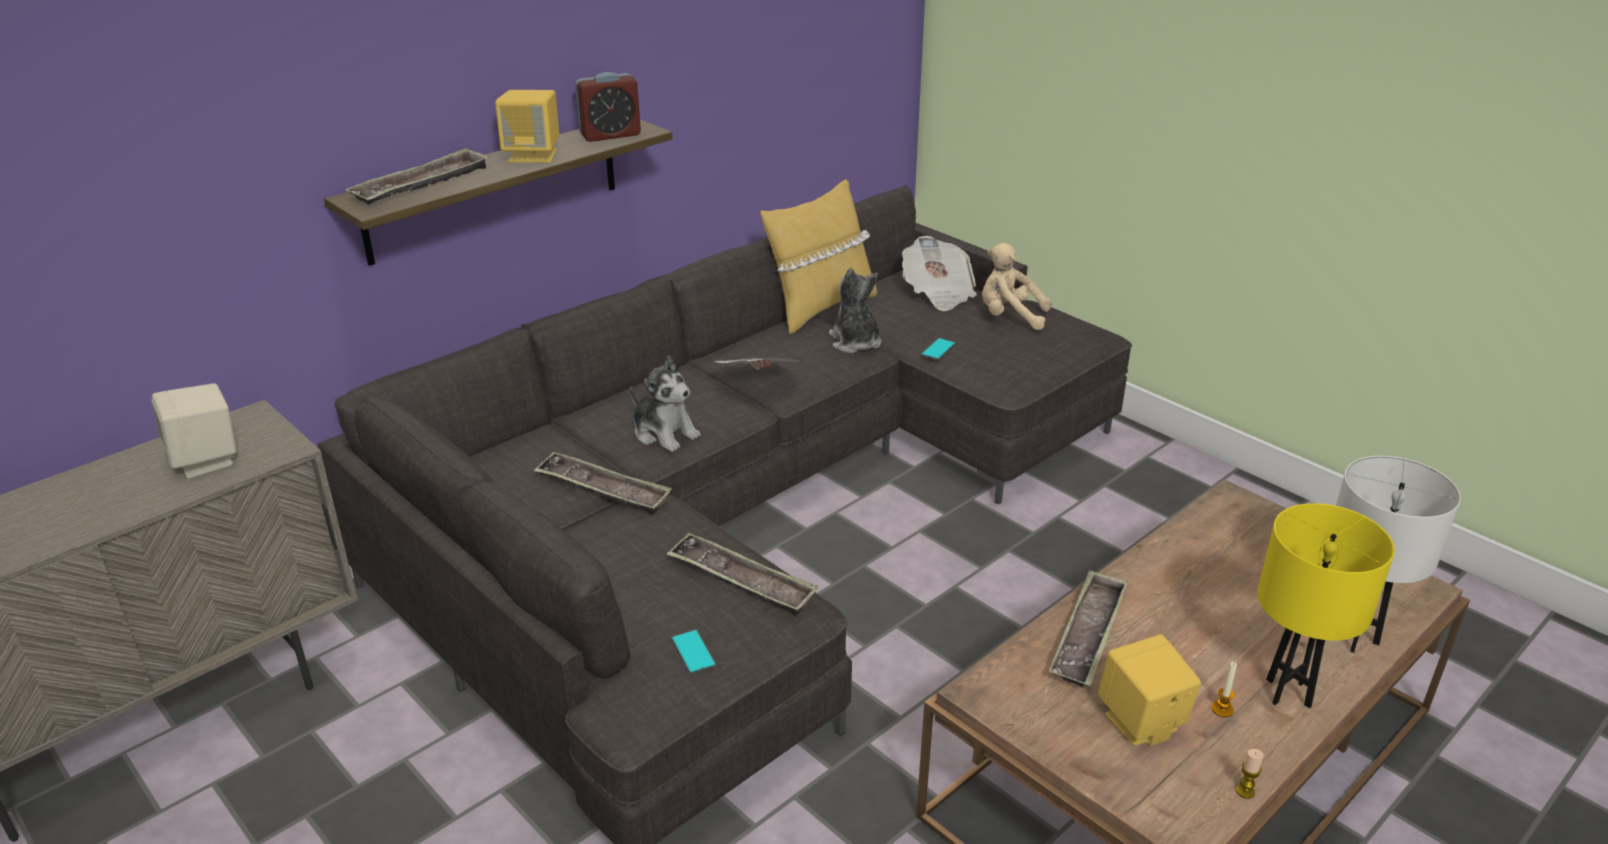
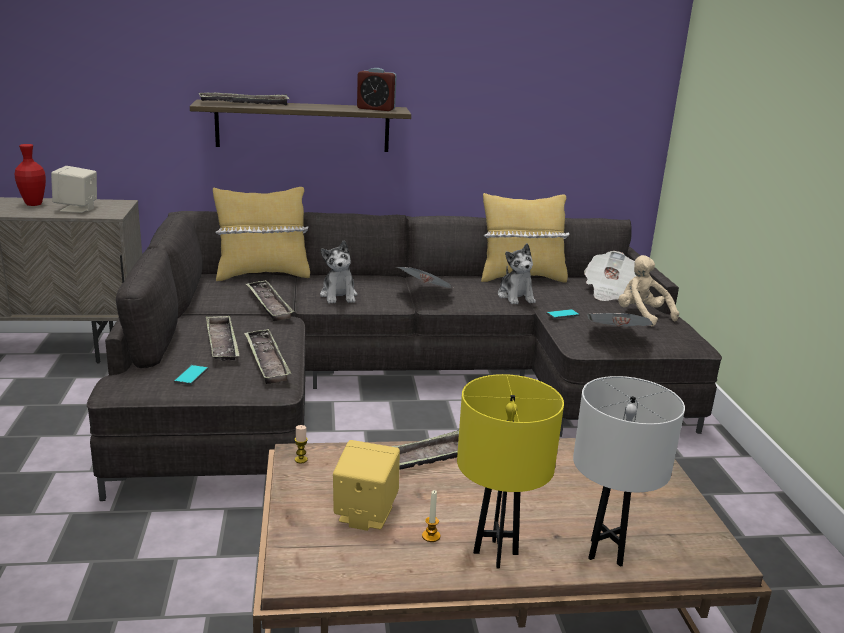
camera: 35 degrees right, 10 degrees down
(108, 482) = (34, 204): none -> red vase
(512, 441) = (262, 275): none -> yellow pillow
(533, 155) = (319, 106): yellow speaker -> none
(648, 582) = (222, 343): none -> tray
(855, 342) = (516, 297): plush toy -> plush toy turned 150 degrees clockwise
(1028, 360) = (616, 337): none -> newspaper
(1245, 791) = (367, 580): candle -> candle (301, 460)

